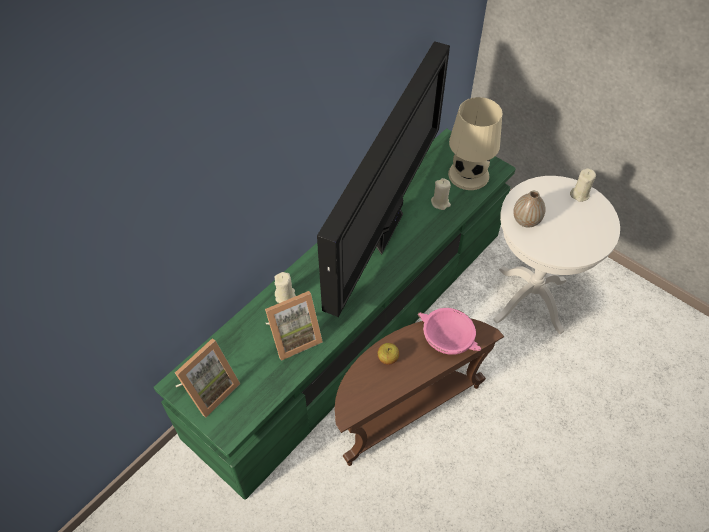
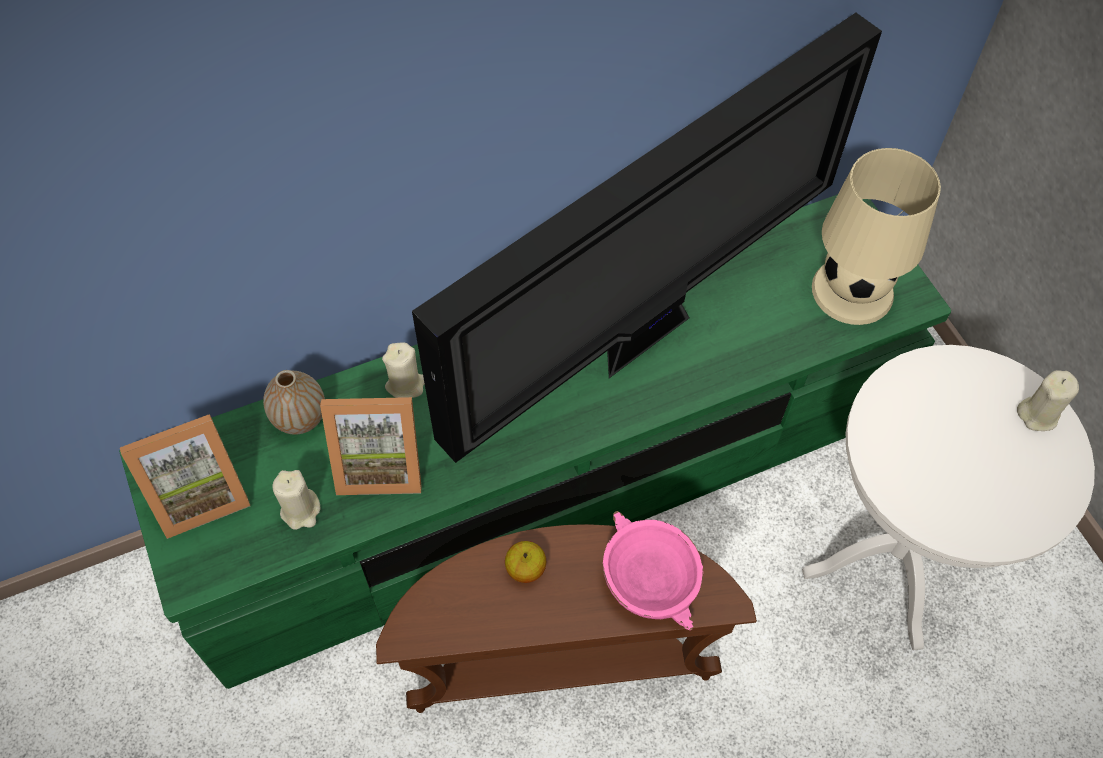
camera: 25 degrees right, 5 degrees up
(440, 203) = (769, 324): beige candle -> beige candle (301, 510)
(526, 221) = (899, 424): vase -> vase (300, 418)

